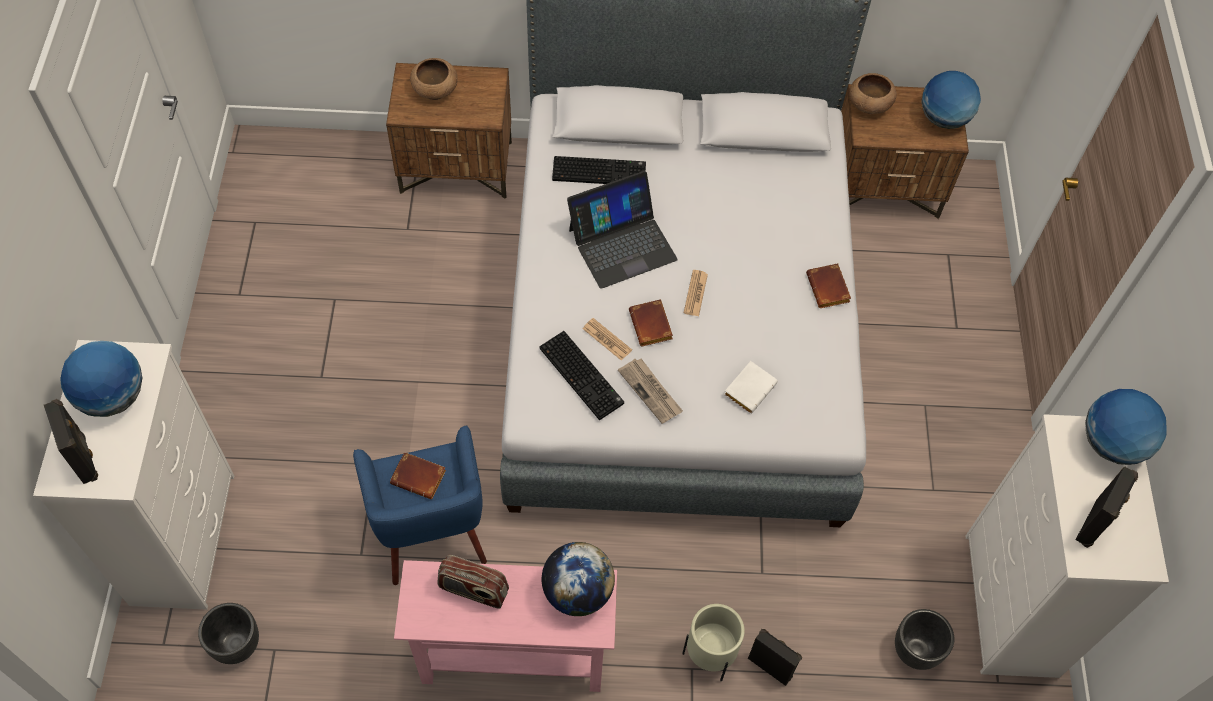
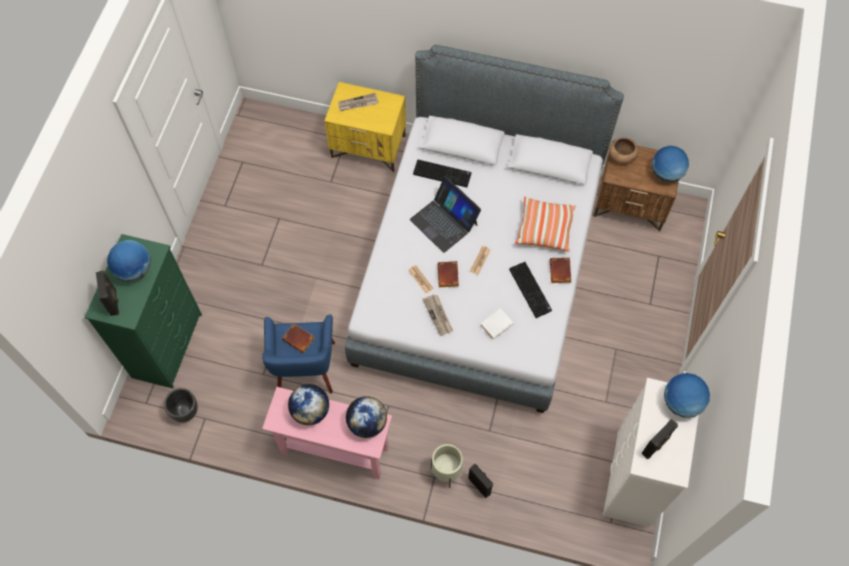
camera: 15 degrees right, 5 degrees up
(184, 537) = (168, 345): white dresser -> green dresser
(435, 90) = (358, 103): brown bowl -> newspaper
(457, 167) = (369, 147): brown nightstand -> yellow nightstand
(473, 590) = (310, 411): radio -> globe
(583, 375) = (401, 298): keyboard -> keyboard (531, 290)
(622, 244) = (444, 222): laptop -> laptop turned 60 degrees clockwise
(784, 228) = (544, 229): none -> pillow
(916, 650) = (567, 494): black planter -> none

